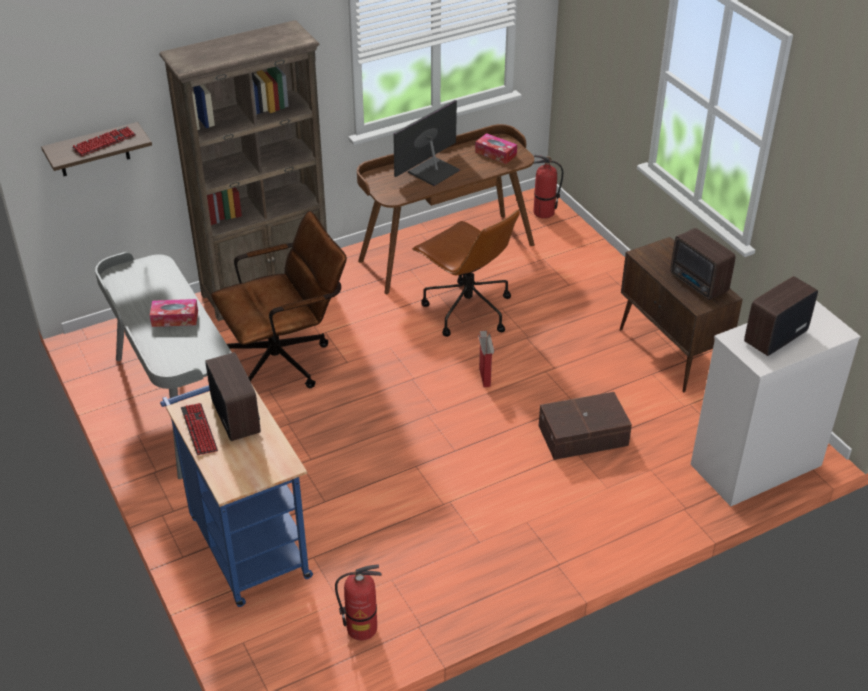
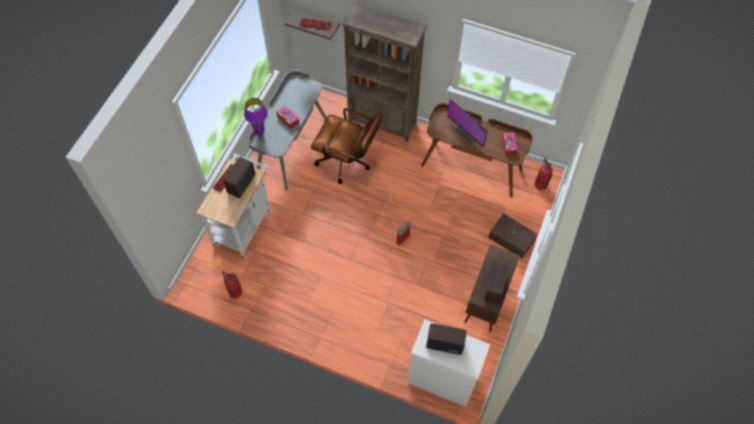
camera: 50 degrees right, 20 degrees up
(160, 363) = (260, 135): none -> purple table lamp
(245, 541) = (244, 224): blue cart -> white cart
(432, 171) = (469, 131): monitor -> monitor turned 135 degrees counterclockwise
(466, 310) = (439, 203): brown office chair -> none
(584, 436) = (400, 301): brown storage box -> brown storage box (511, 239)

